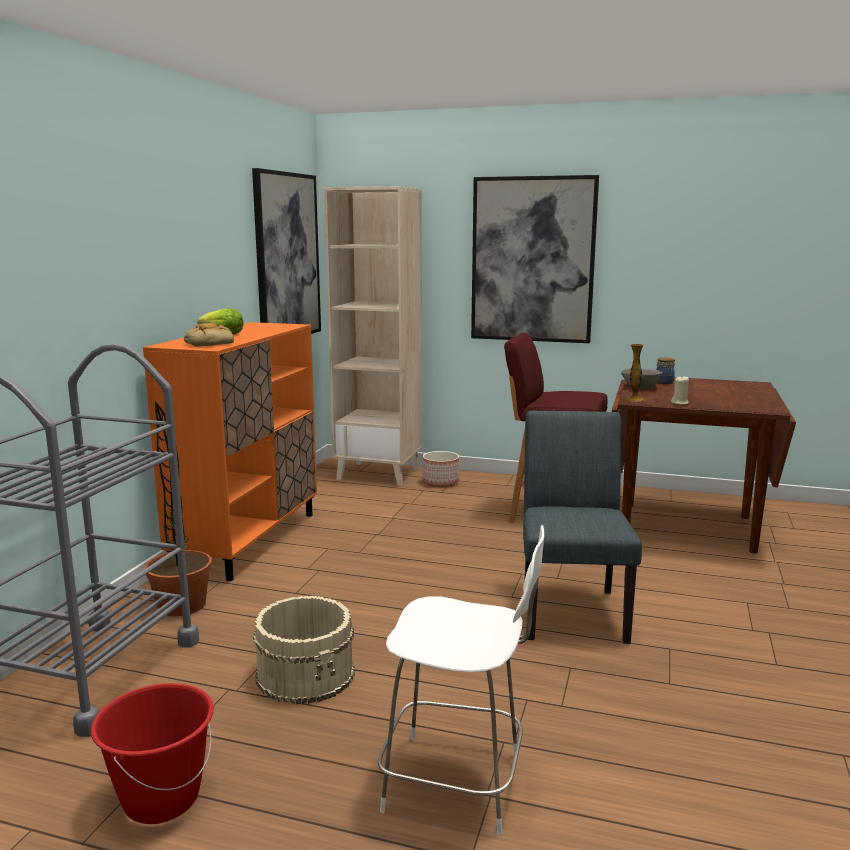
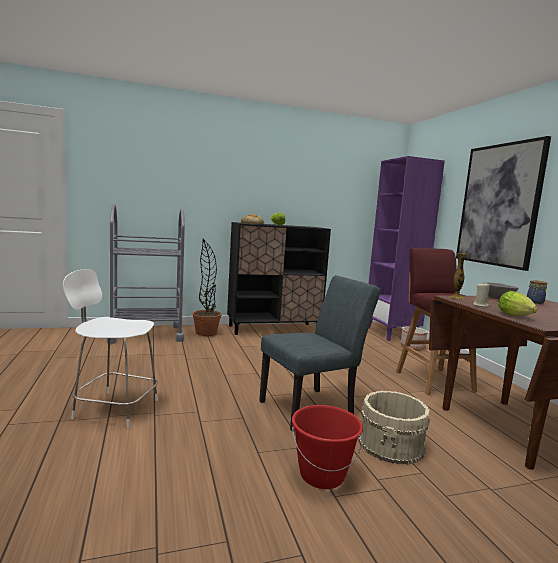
camera: 55 degrees right, 5 degrees down
(161, 799) = (78, 361): red bucket -> red bucket (322, 475)
(248, 540) = (274, 329): orange cabinet -> black cabinet
(287, 257) = (362, 200): picture -> none
(306, 674) = (176, 363): beige bucket -> beige bucket (392, 444)
(379, 474) = (392, 333): beige bookcase -> purple bookcase
(458, 783) = (114, 408): white chair -> white chair turned 120 degrees clockwise
(732, 406) = (517, 316): none -> lettuce

